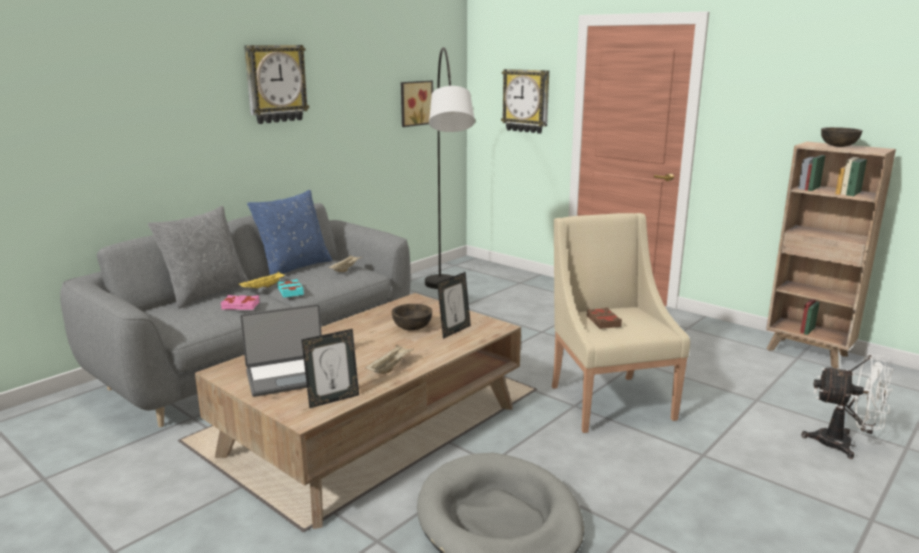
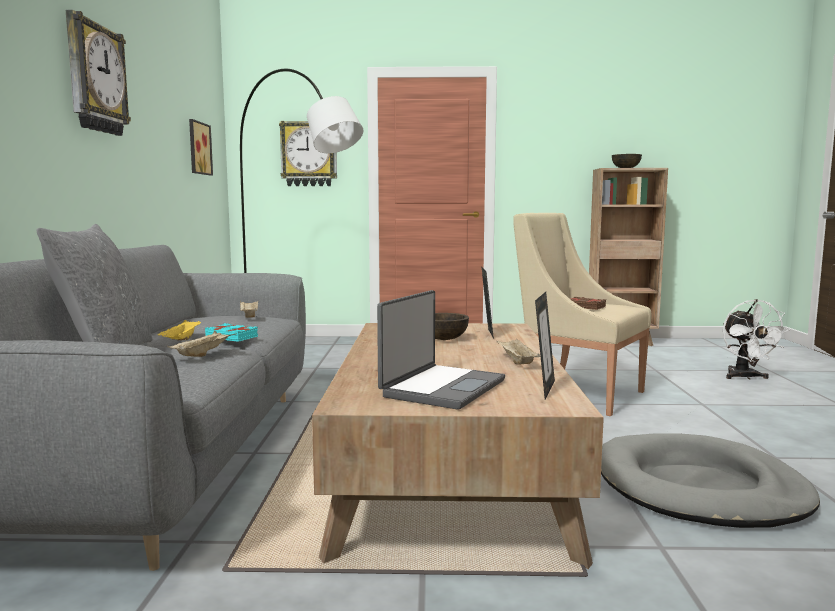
camera: 40 degrees left, 10 degrees down
(240, 306) = (203, 354): pink book -> beige tray
(294, 267) = (170, 325): blue pillow -> none
(844, 444) = (745, 377): white fan -> white fan turned 105 degrees clockwise

